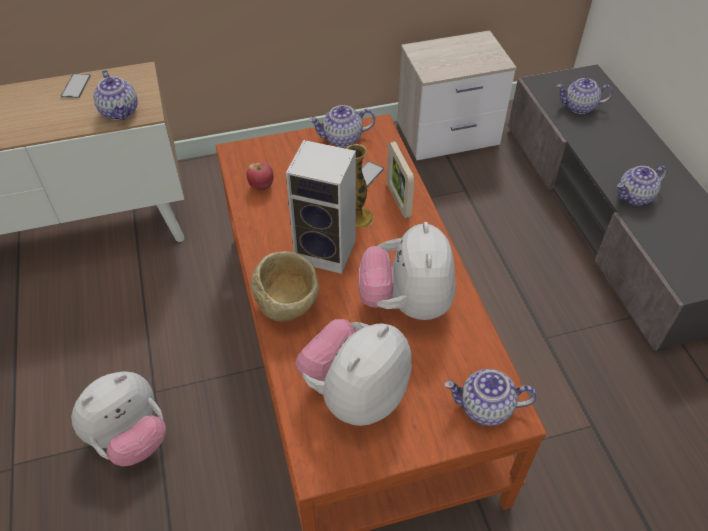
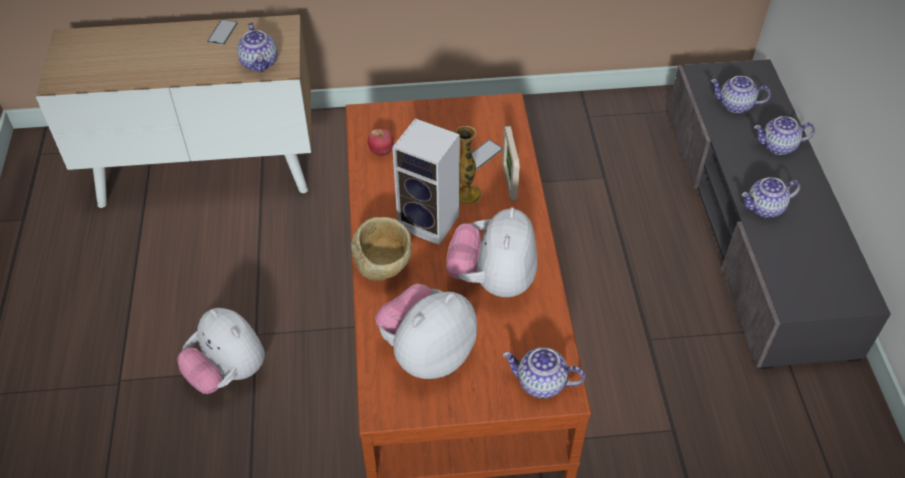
camera: 10 degrees right, 0 degrees up
(130, 437) = (228, 372): plush toy -> plush toy turned 75 degrees clockwise
(342, 139) = (469, 113): teapot -> teapot (778, 146)
(449, 134) = (602, 115): nightstand -> none

